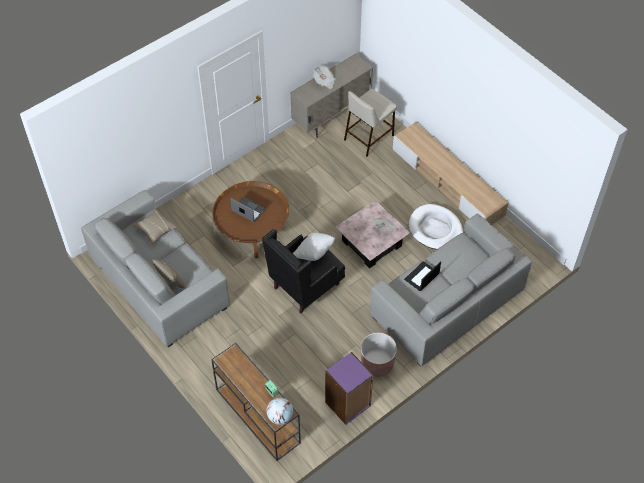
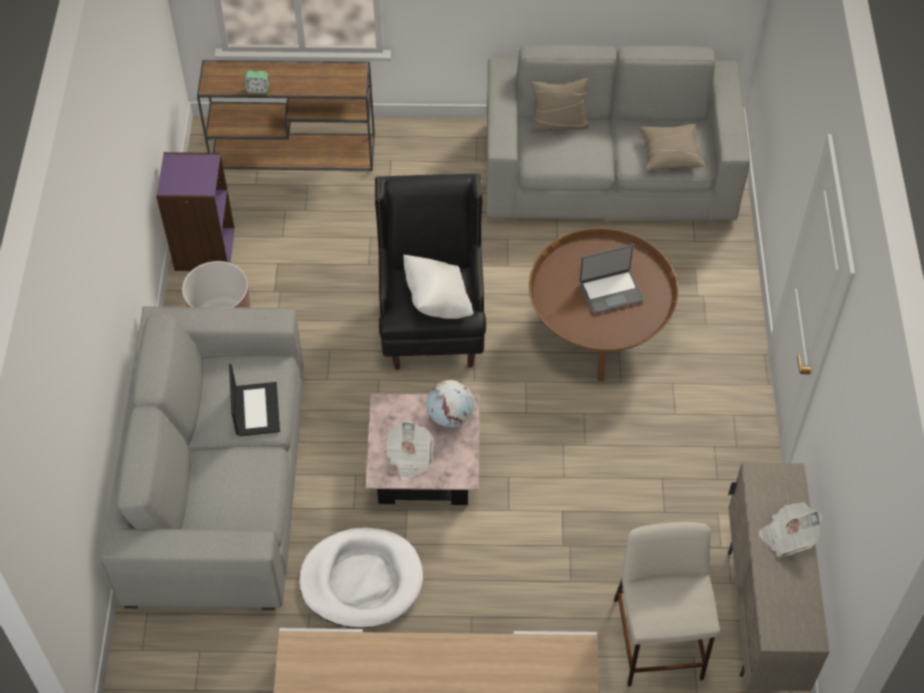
camera: 130 degrees right, 0 degrees up
(280, 416) = (215, 76): globe -> globe (450, 416)

